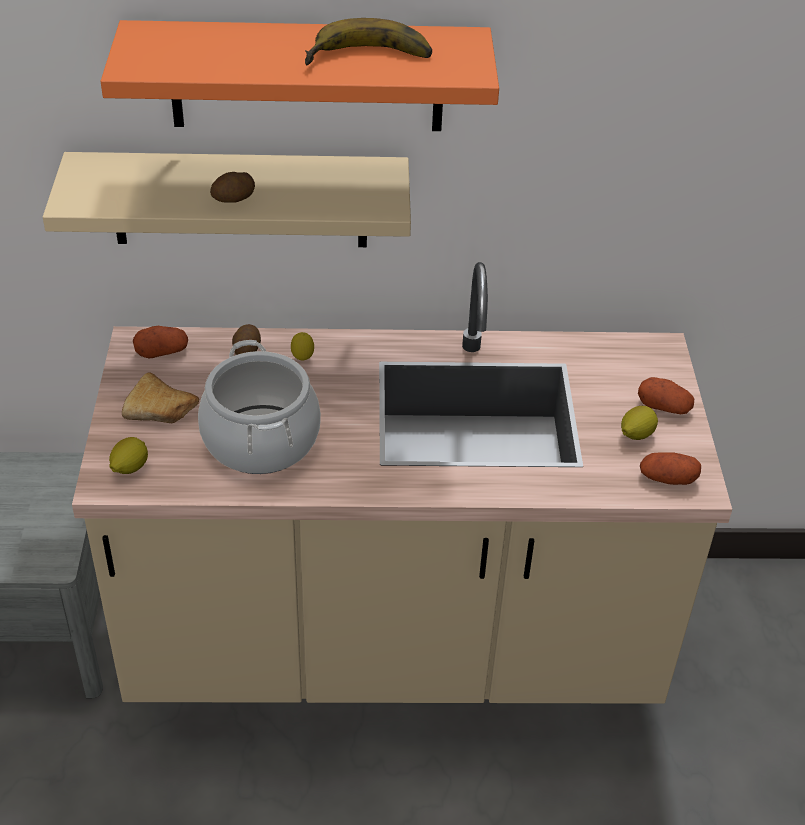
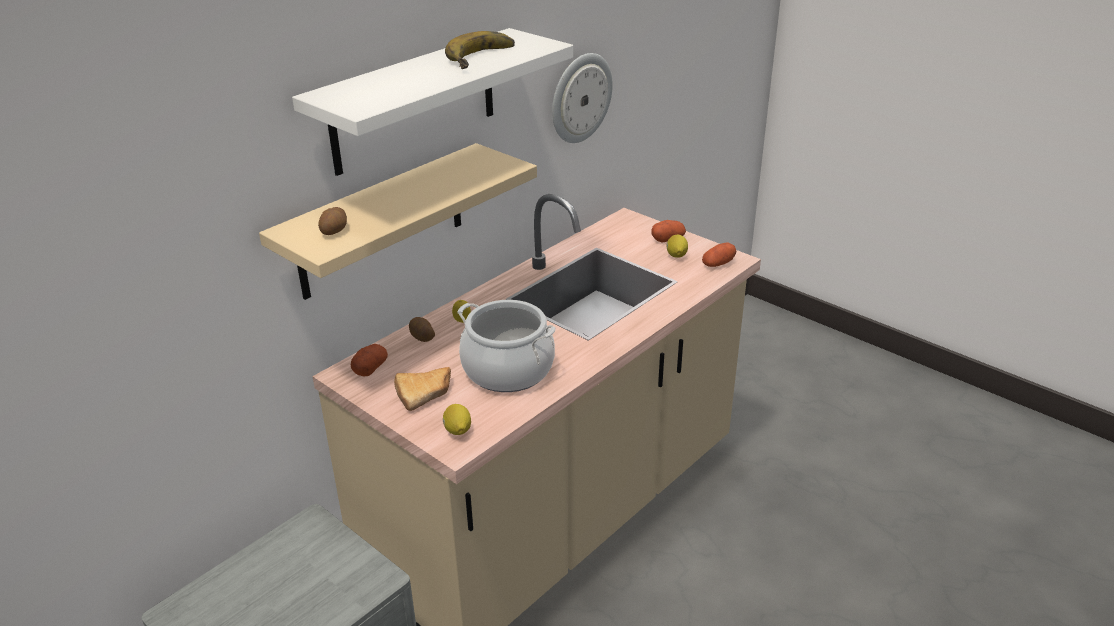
camera: 45 degrees left, 10 degrees down
(234, 199) = (422, 200): potato -> potato (334, 231)
(307, 76) = (414, 101): orange shelf -> white shelf
(624, 157) = (580, 98): none -> wall clock

